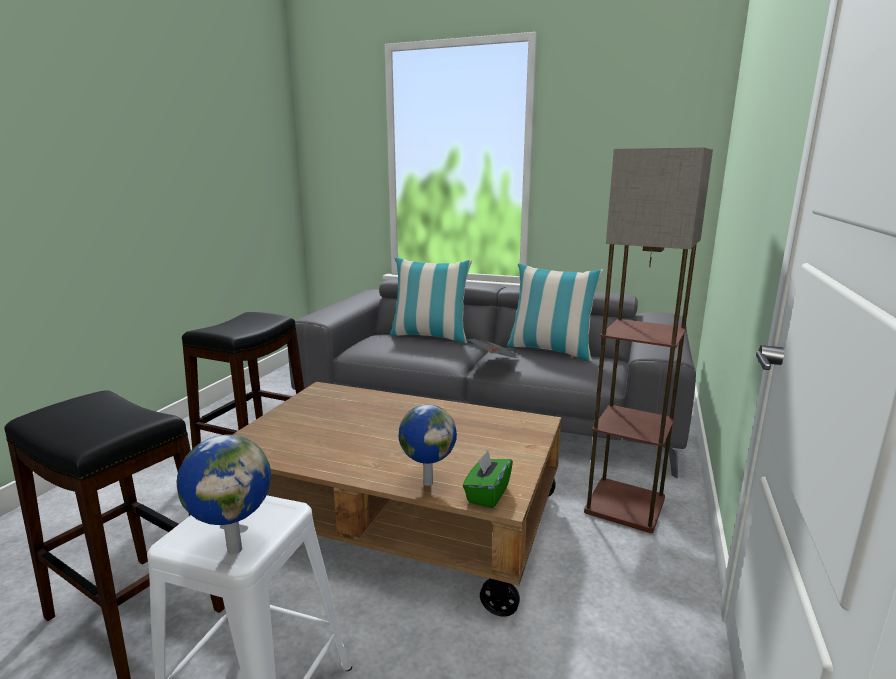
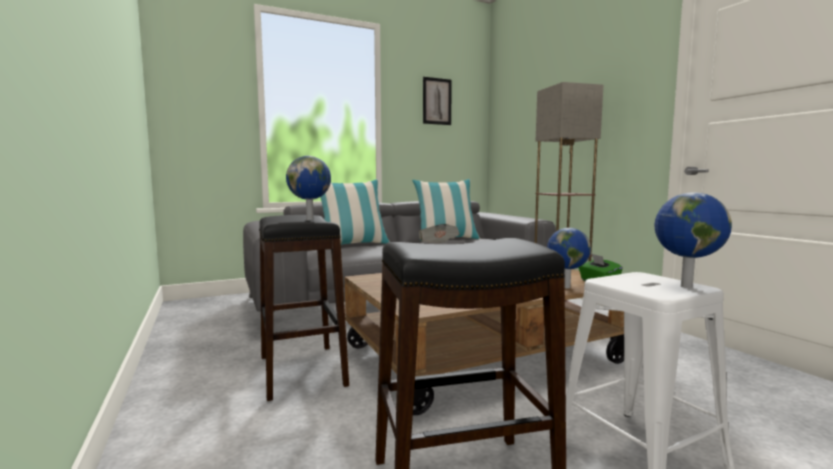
camera: 45 degrees left, 10 degrees down
(244, 327) = (311, 220): none -> globe
(623, 135) = (437, 101): none -> picture

